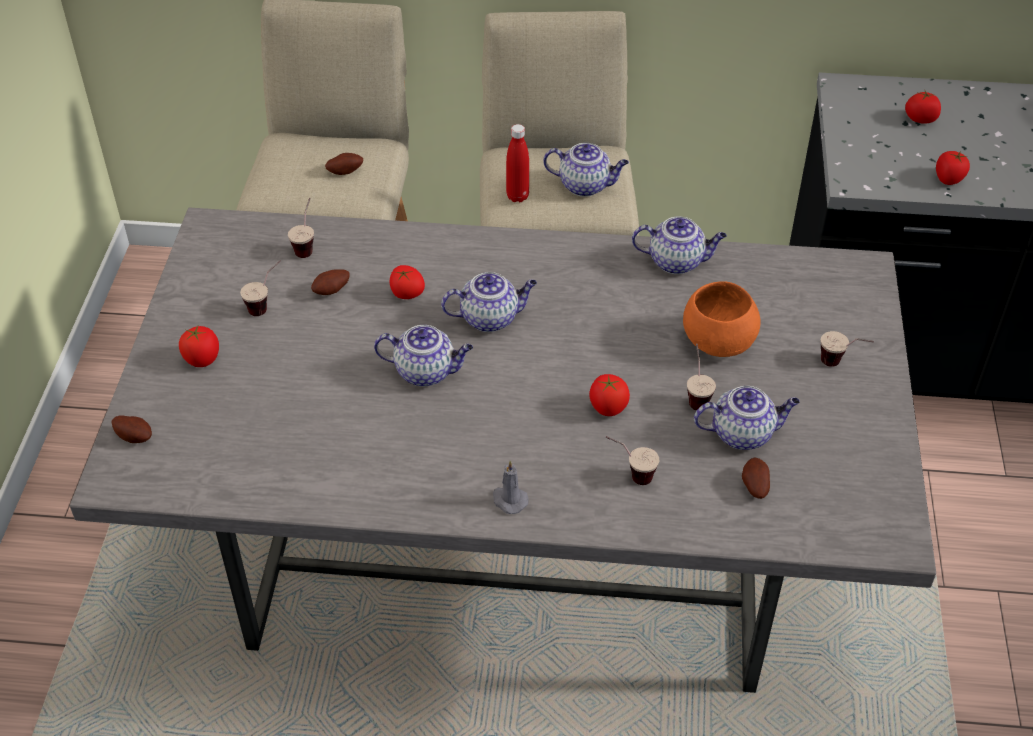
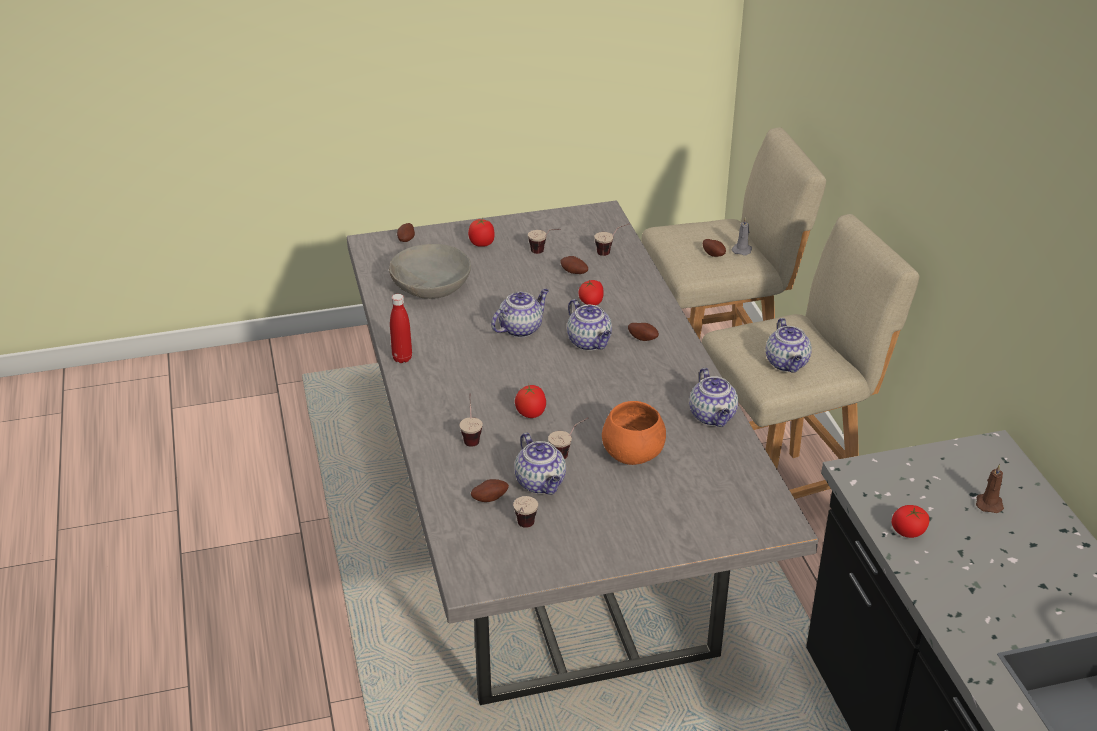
camera: 70 degrees right, 10 degrees down
(278, 438) = (431, 287): none -> grey bowl
(426, 371) = (521, 328): teapot -> teapot turned 120 degrees counterclockwise
(505, 271) = (643, 338): none -> potato
(509, 500) = (423, 388): grey candle -> grey candle (742, 250)
(517, 196) = (747, 334): red bottle -> red bottle (402, 358)
(841, 364) = (649, 525): cup -> cup (523, 529)
(920, 119) = (989, 503): tomato -> brown candle

